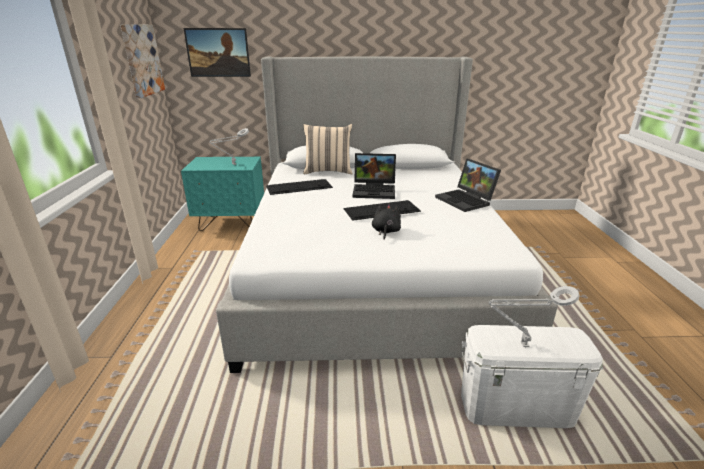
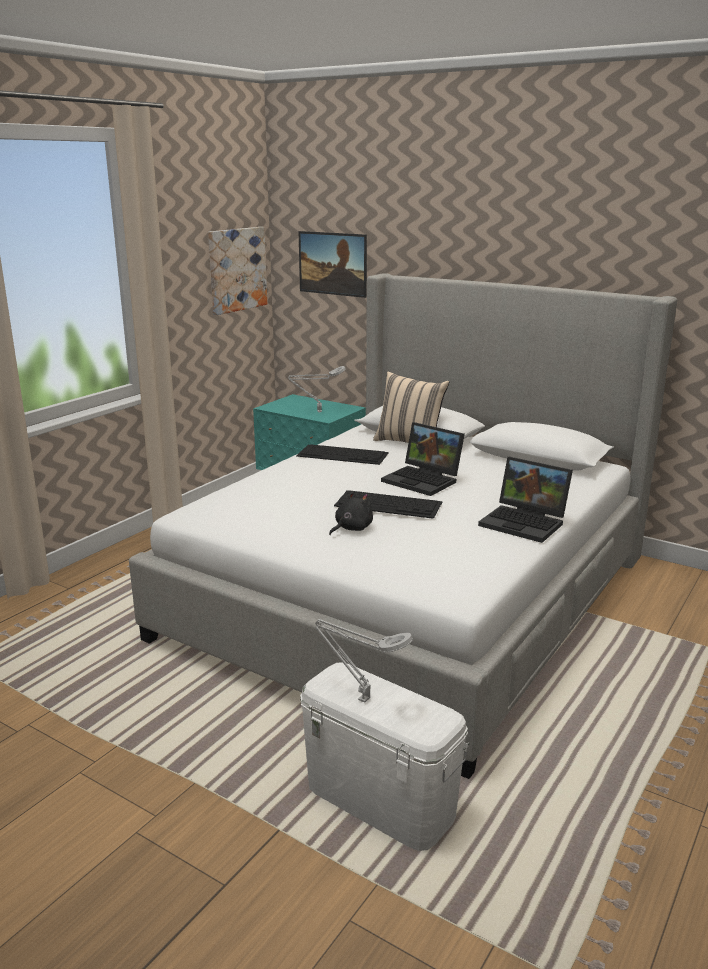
camera: 35 degrees right, 5 degrees down
(466, 200) = (526, 523): laptop -> laptop turned 60 degrees counterclockwise

